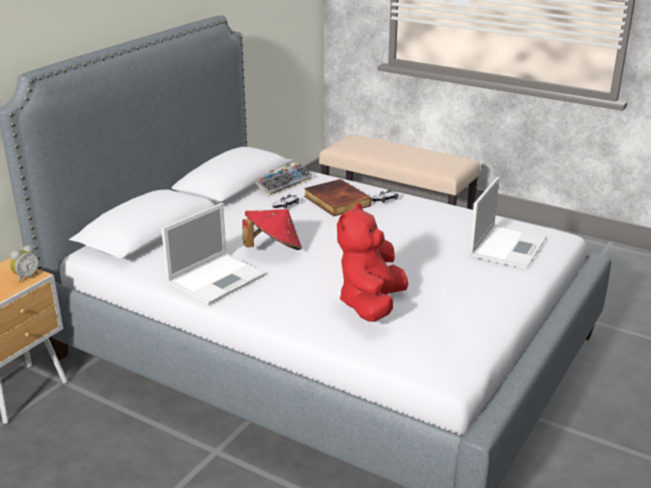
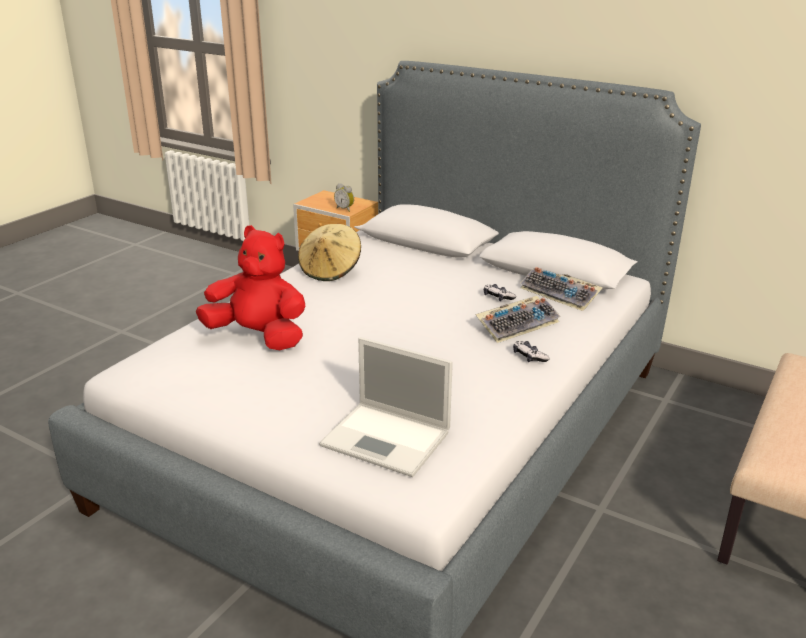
camera: 90 degrees right, 0 degrees up
(217, 278) = (330, 270): laptop -> beige hat
(273, 249) = (386, 291): red hat -> none
(335, 201) = (517, 324): book -> keyboard

